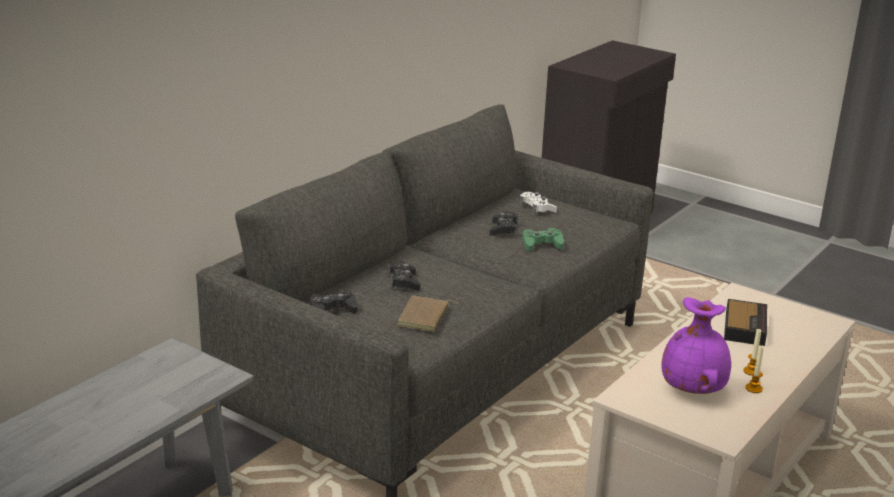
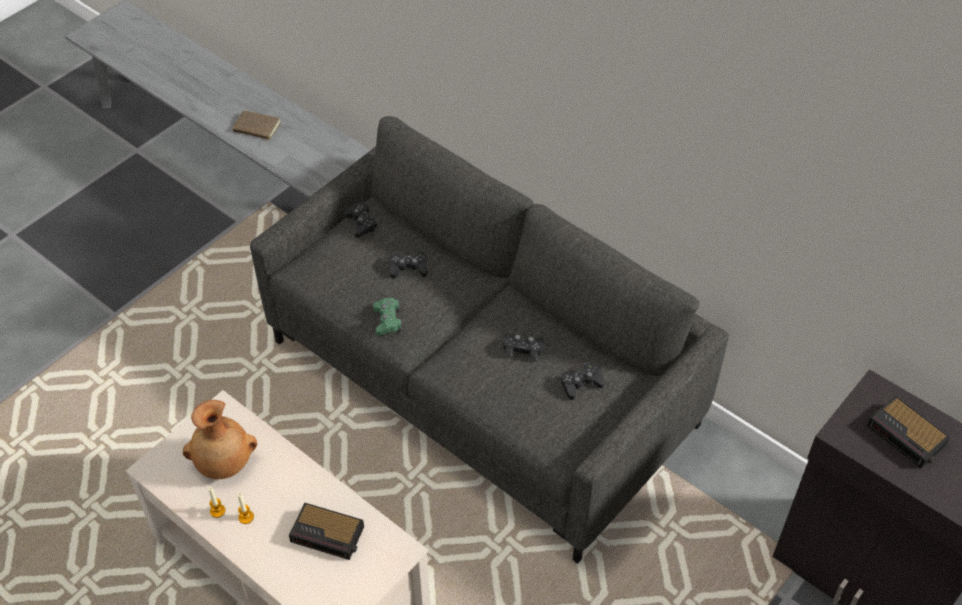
camera: 95 degrees right, 25 degrees up
(425, 317) = (343, 280): brown book -> brown book (256, 128)
(537, 208) = (581, 383): white game controller -> black game controller
(541, 244) = (487, 377): green game controller -> green game controller (387, 320)
(603, 62) = (907, 436): none -> alarm clock
(693, 389) = (224, 463): purple vase -> brown vase

